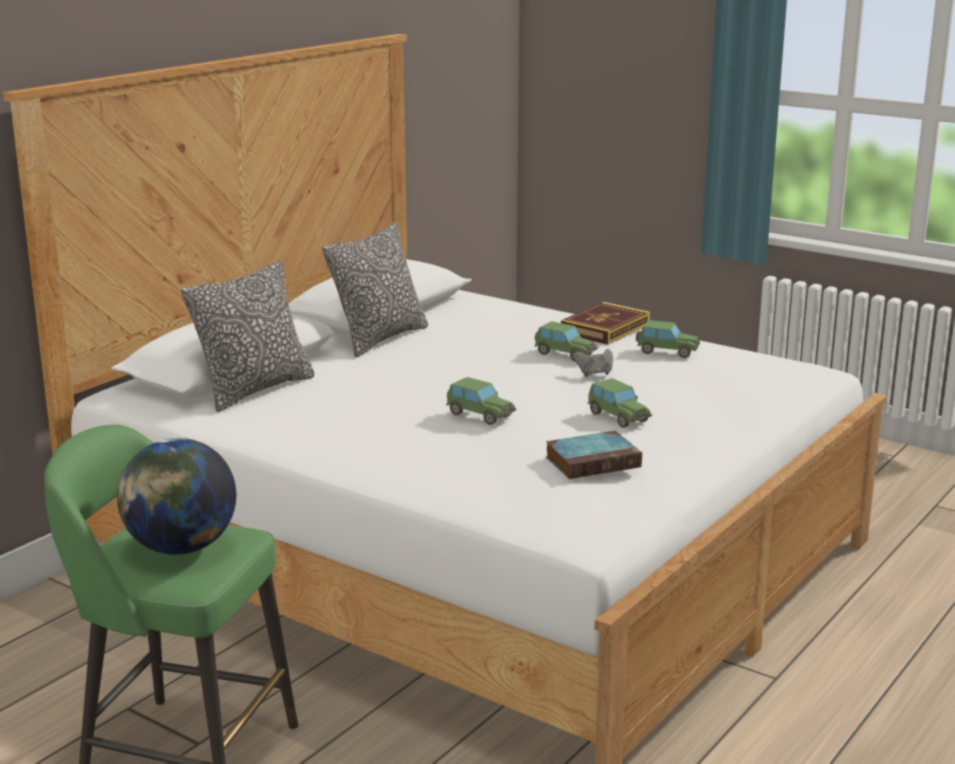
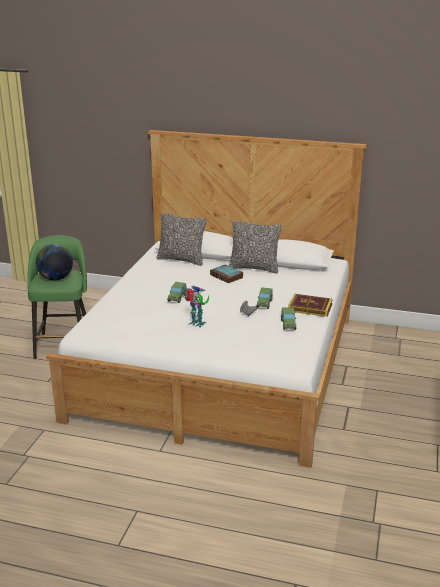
camera: 70 degrees right, 5 degrees up
(594, 461) = (140, 324): book -> book (227, 276)
(618, 417) = (197, 324): toy car -> toy robot

